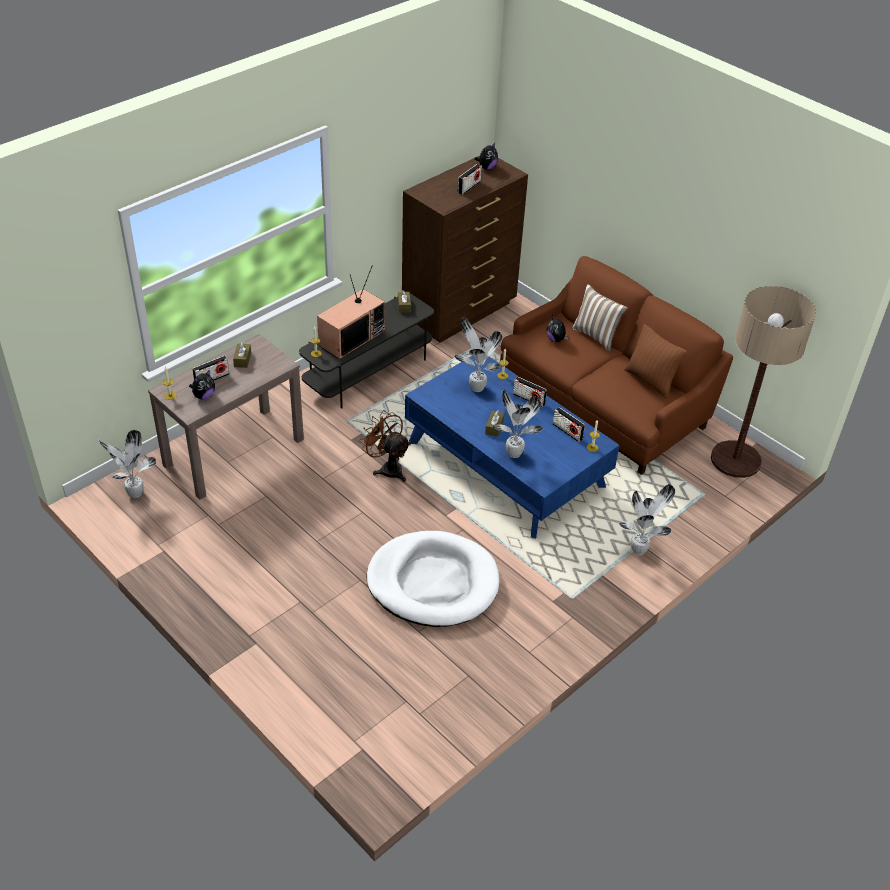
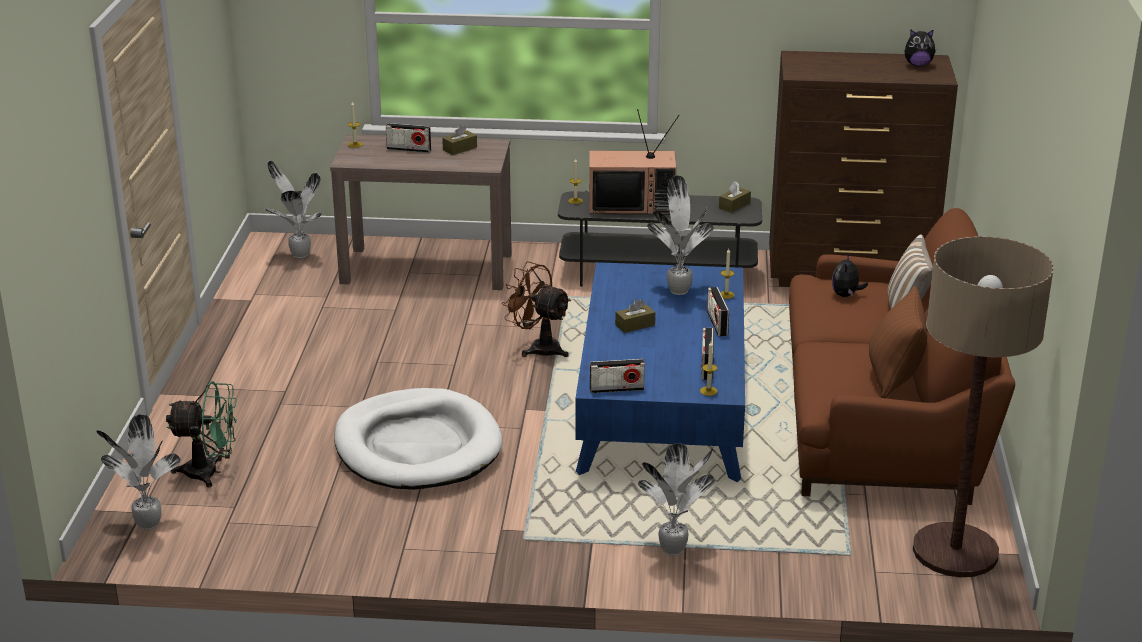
camera: 50 degrees right, 15 degrees down
(204, 396) = (380, 156): plush toy -> none
(354, 690) = (210, 472): none -> green fan
(387, 468) = (538, 348): brown fan -> brown fan turned 60 degrees counterclockwise
(469, 187) = (861, 71): radio -> radio (616, 389)
(514, 454) = (612, 353): potted plant -> potted plant (146, 525)

